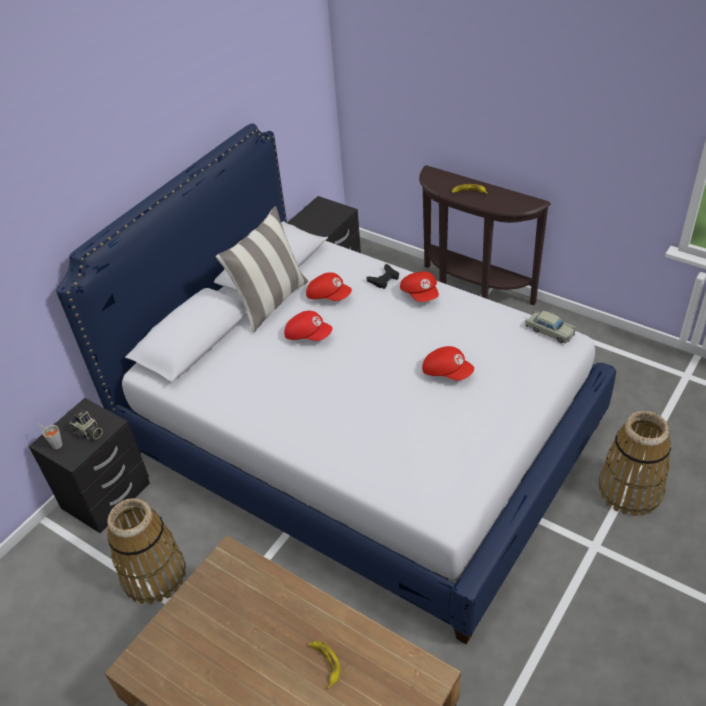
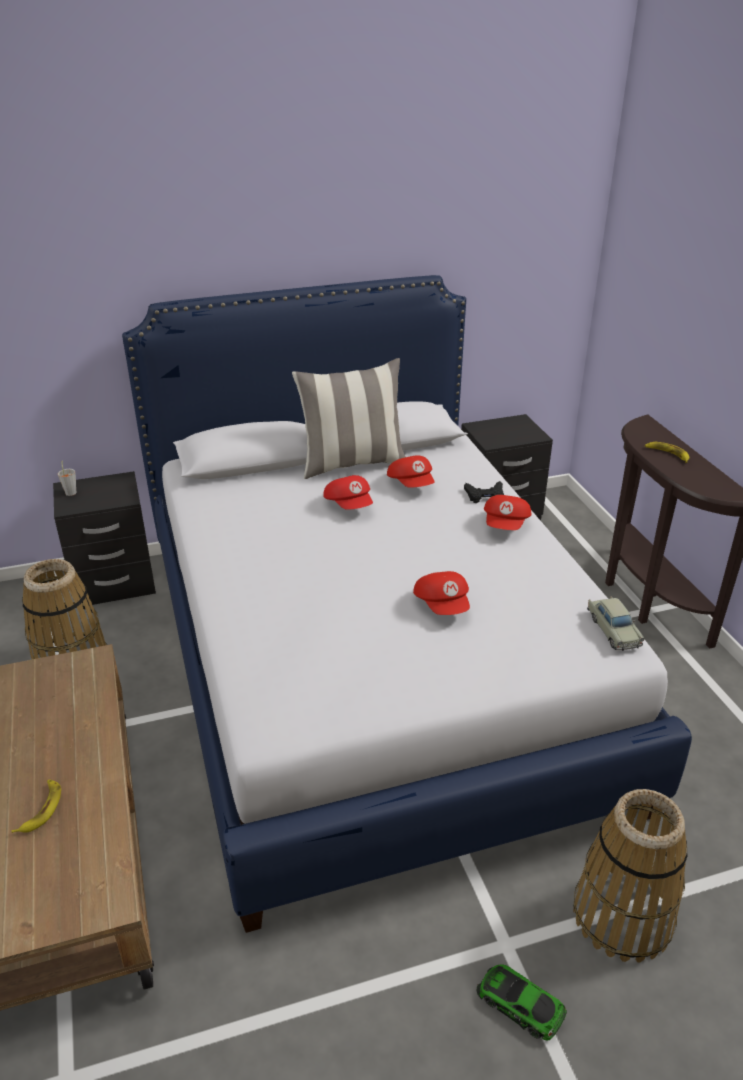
camera: 35 degrees right, 10 degrees down
(88, 433) = (102, 496): camera -> none
(628, 570) = (519, 1004): none -> toy car

